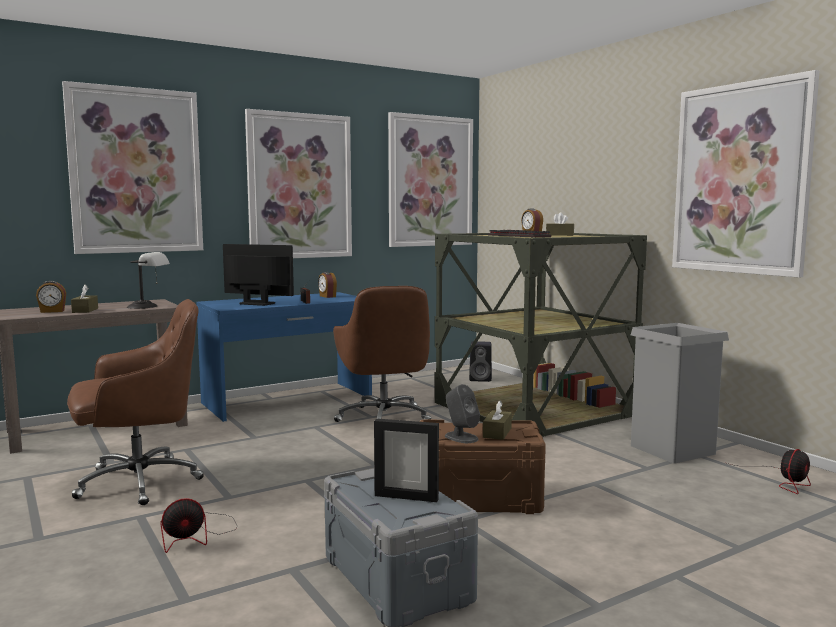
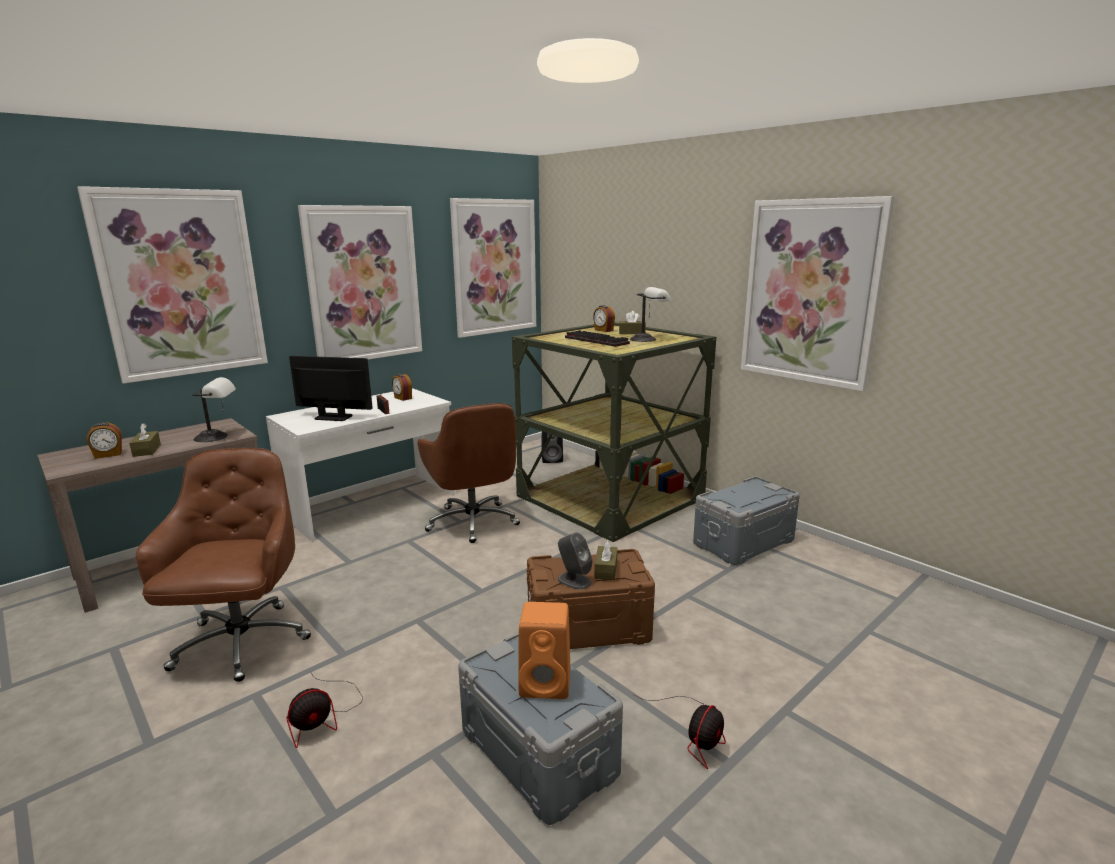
camera: 10 degrees left, 10 degrees up
(139, 482) = (243, 642): brown office chair -> brown office chair turned 60 degrees counterclockwise
(288, 400) = (372, 504): blue desk -> white desk
(406, 497) = (547, 683): picture frame -> orange speaker
(573, 236) = (647, 339): none -> table lamp
(672, 450) = (744, 542): grey trash can -> grey storage box
(784, 481) = (845, 575): fan -> fan (696, 734)

